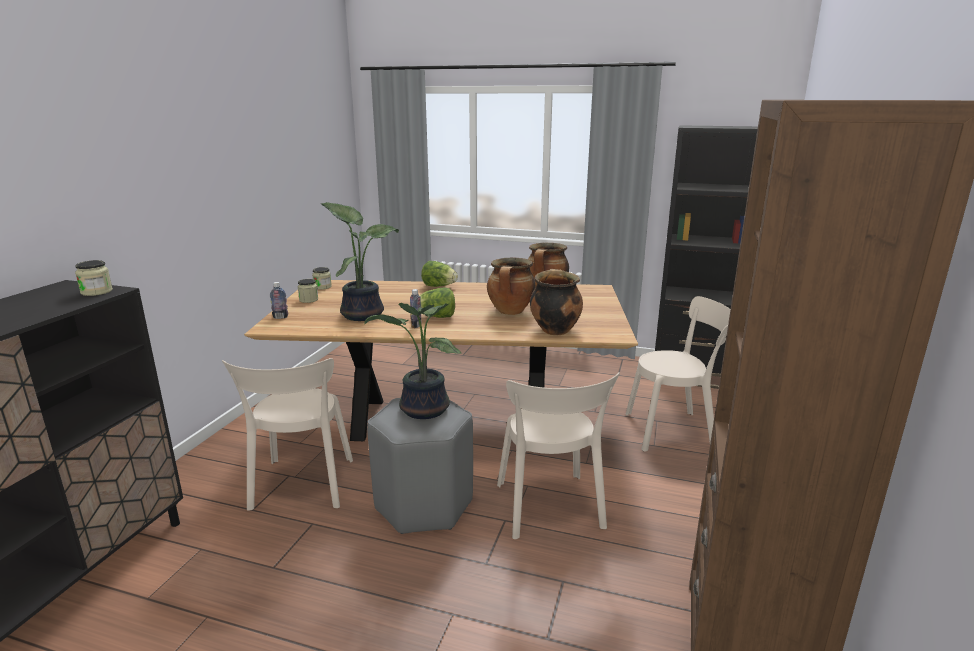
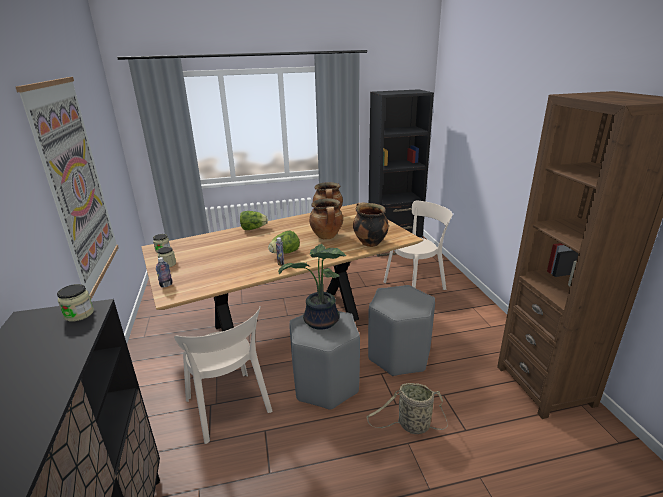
camera: 30 degrees left, 5 degrees up
(240, 193) = (77, 186): none -> picture
(362, 314) = (229, 264): potted plant -> none
(478, 597) = (411, 426): none -> basket
(550, 509) = (398, 356): beige chair -> grey stool

